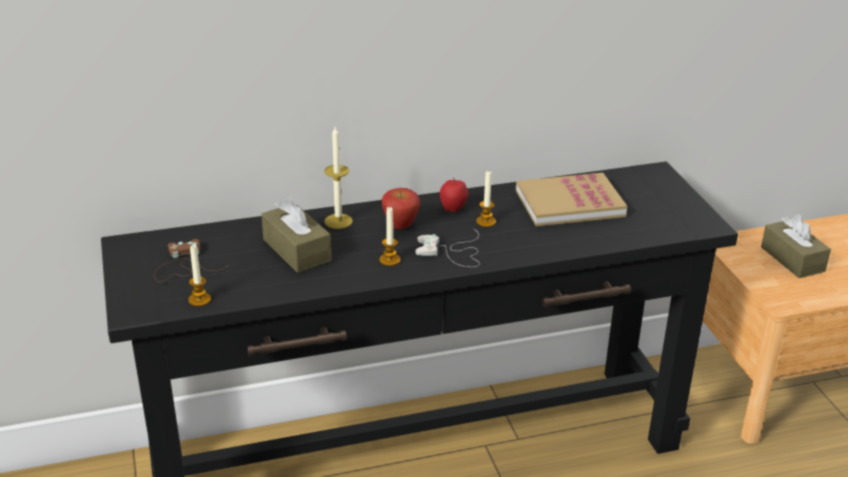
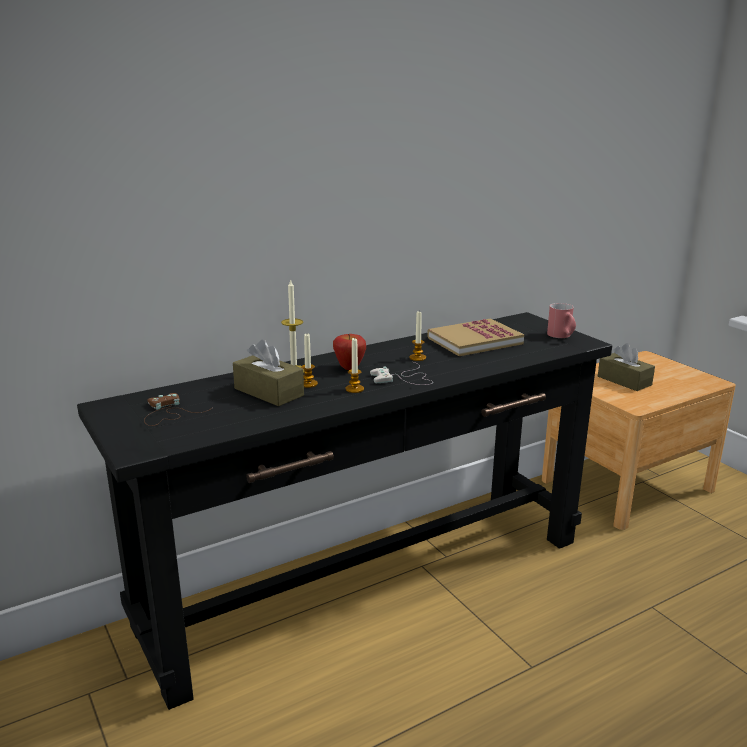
camera: 15 degrees left, 10 degrees down
(199, 300) = (197, 435): candle -> candle (308, 384)
(453, 209) = (386, 353): apple -> none
(682, 210) = (562, 336): none -> red mug

